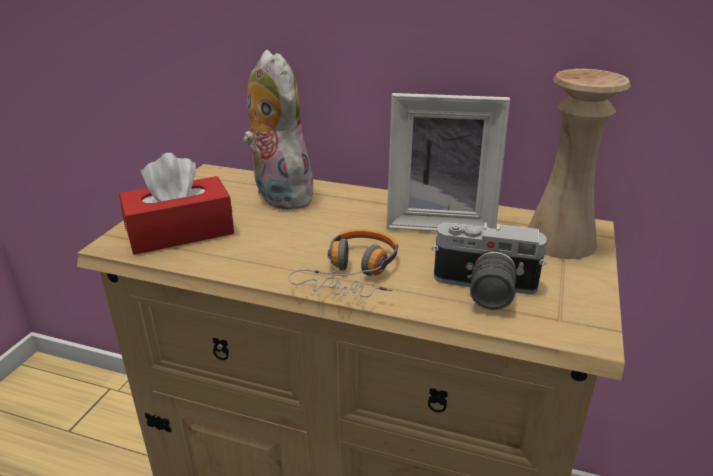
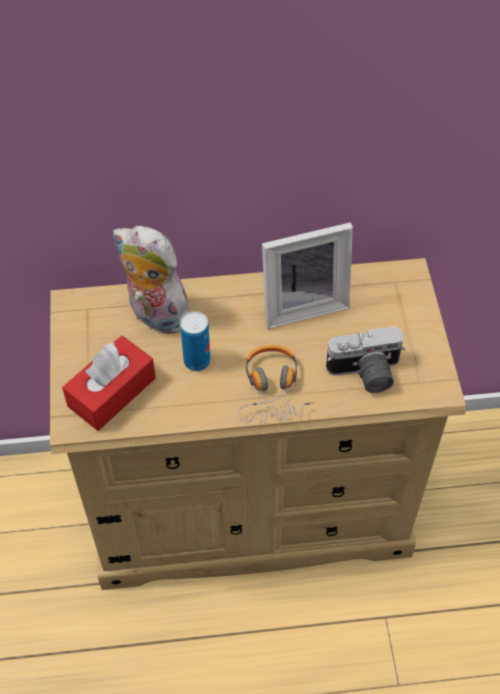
camera: 25 degrees left, 25 degrees up
(289, 233) = (197, 361): none -> can
(560, 240) = (395, 297): beige vase -> none

